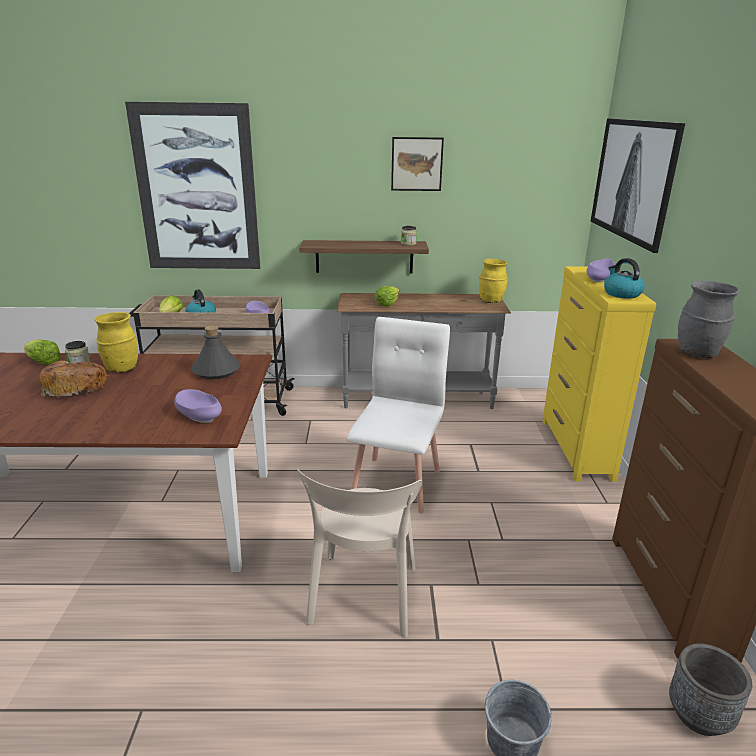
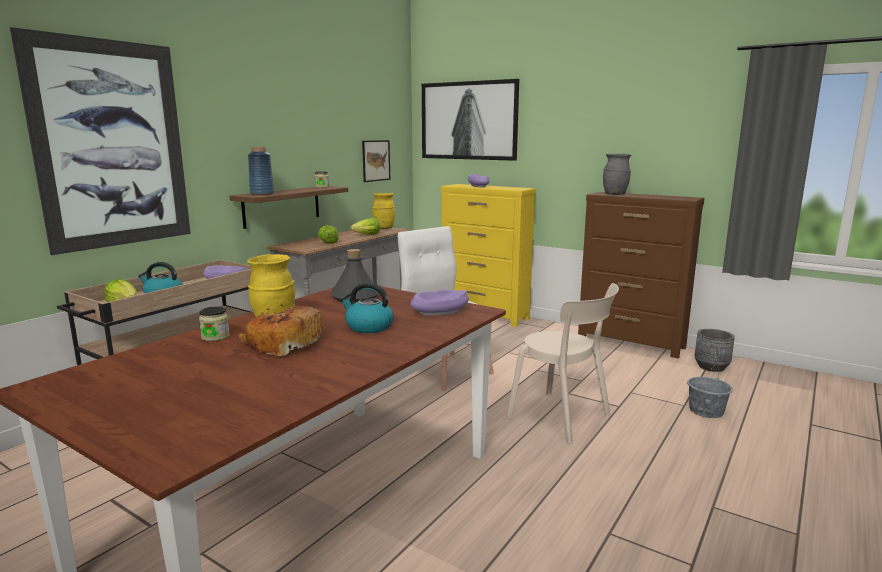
camera: 55 degrees left, 10 degrees down
(42, 362) = (164, 351): lettuce -> lettuce (367, 235)
(325, 243) = (262, 194): none -> blue vase
(416, 164) = (313, 116): picture -> picture (376, 160)
(621, 294) = (511, 188): kettle -> kettle (368, 327)

